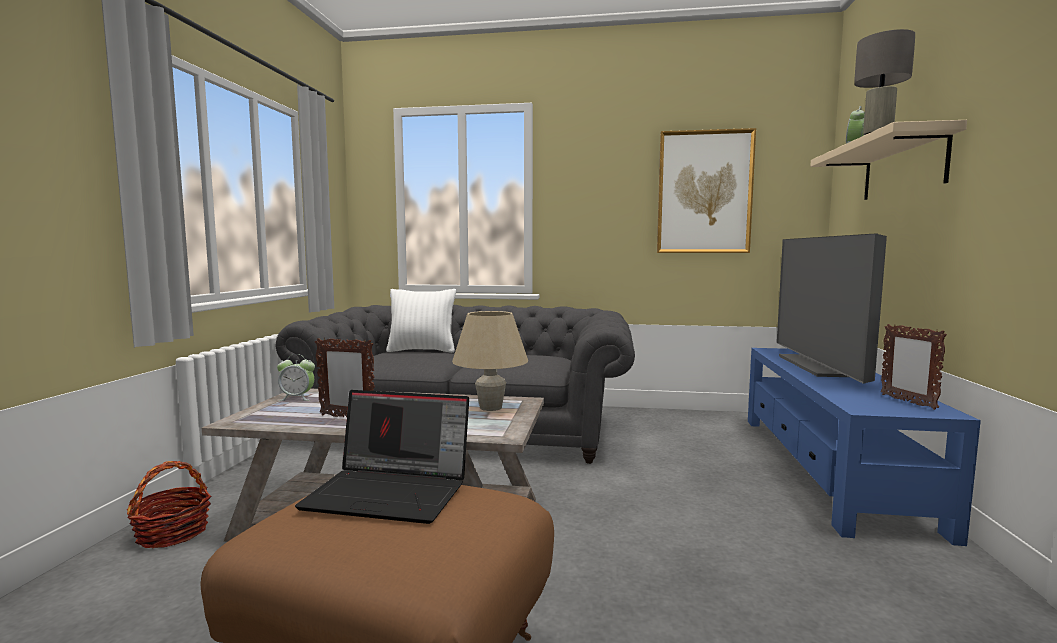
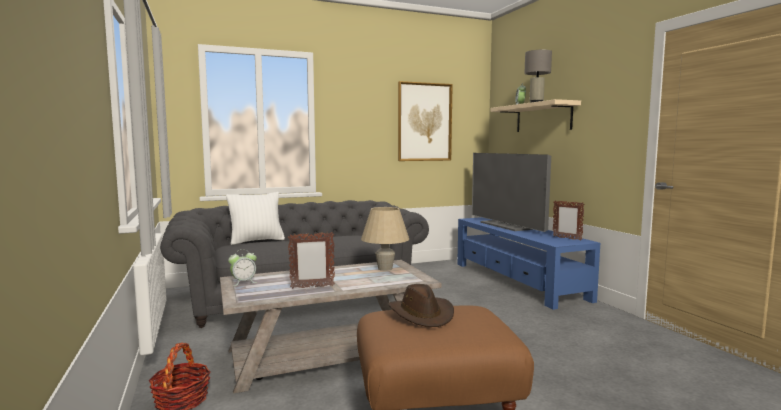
camera: 30 degrees left, 0 degrees up
(391, 492) = (421, 314): laptop -> brown hat

